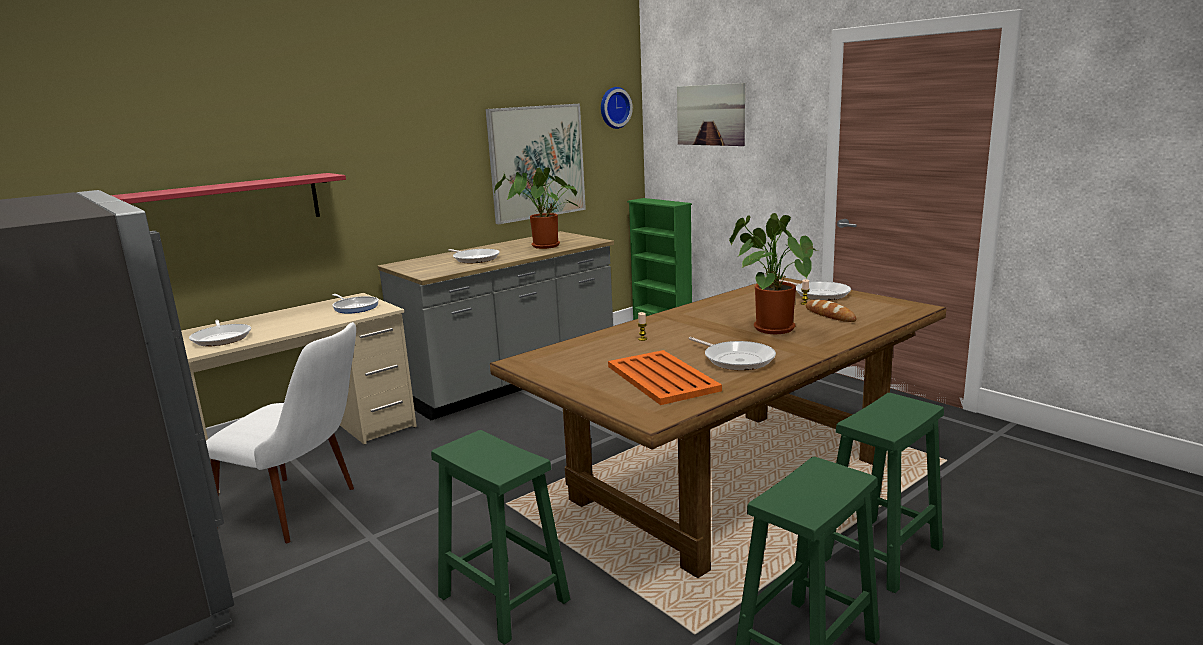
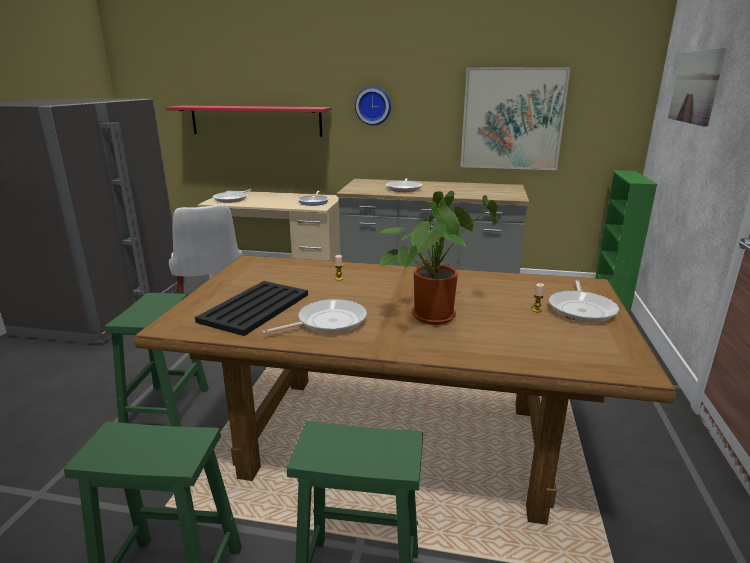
camera: 50 degrees right, 5 degrees up
(543, 247) = (467, 192): potted plant -> none
(614, 108) = (618, 74): wall clock -> wall clock (373, 106)
(661, 378) = (256, 307): orange tray -> black tray
(736, 359) = (328, 322): frying pan -> frying pan turned 135 degrees counterclockwise
(830, 315) = (518, 330): bread -> none

